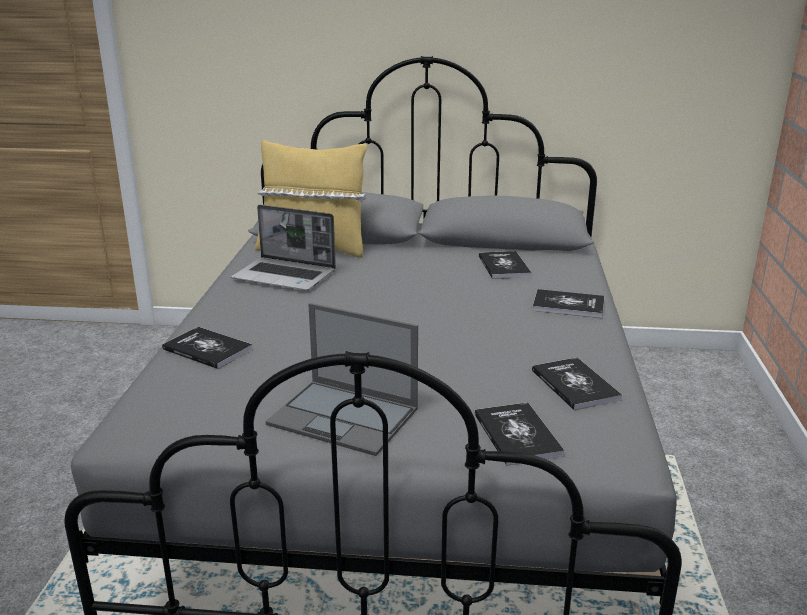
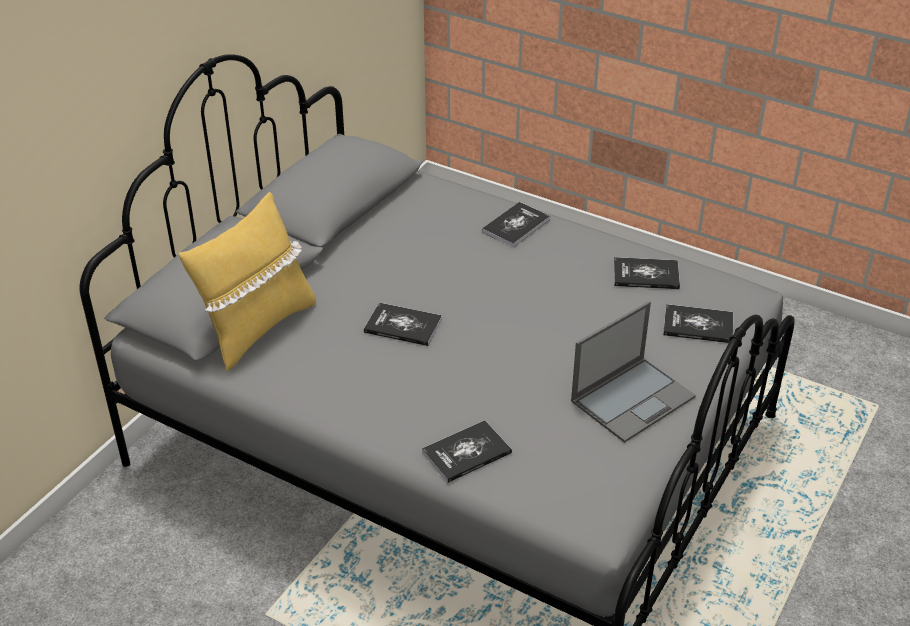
camera: 65 degrees left, 15 degrees up
(286, 276) = (325, 366): laptop -> none
(504, 266) = (410, 227): book -> book (403, 326)

